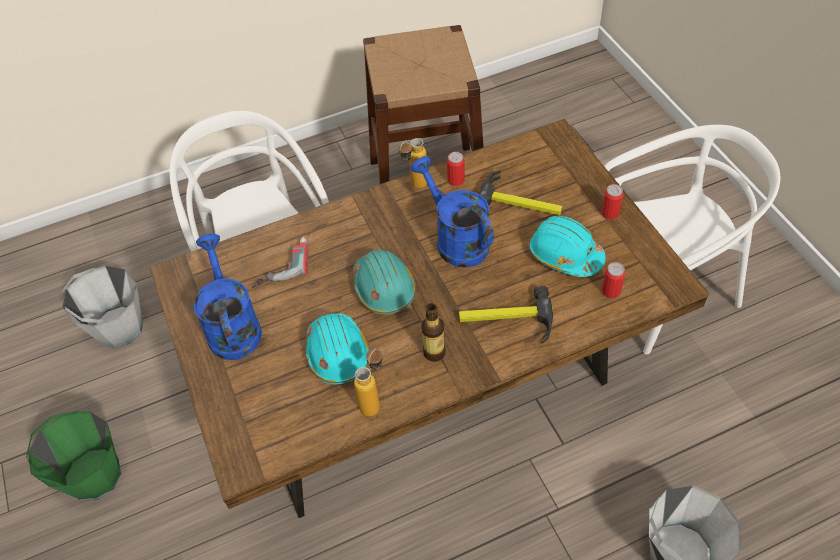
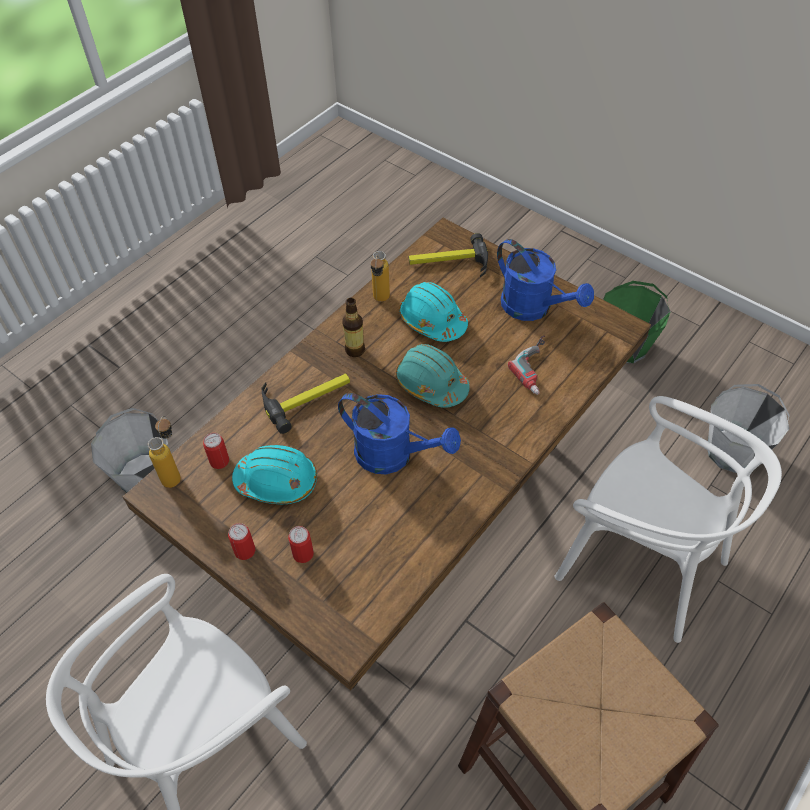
camera: 150 degrees right, 0 degrees up
(414, 187) = (473, 498): bottle -> bottle (175, 473)
(456, 180) = (433, 525): can -> can (303, 554)
(520, 203) = (348, 524): hammer -> hammer (448, 263)

